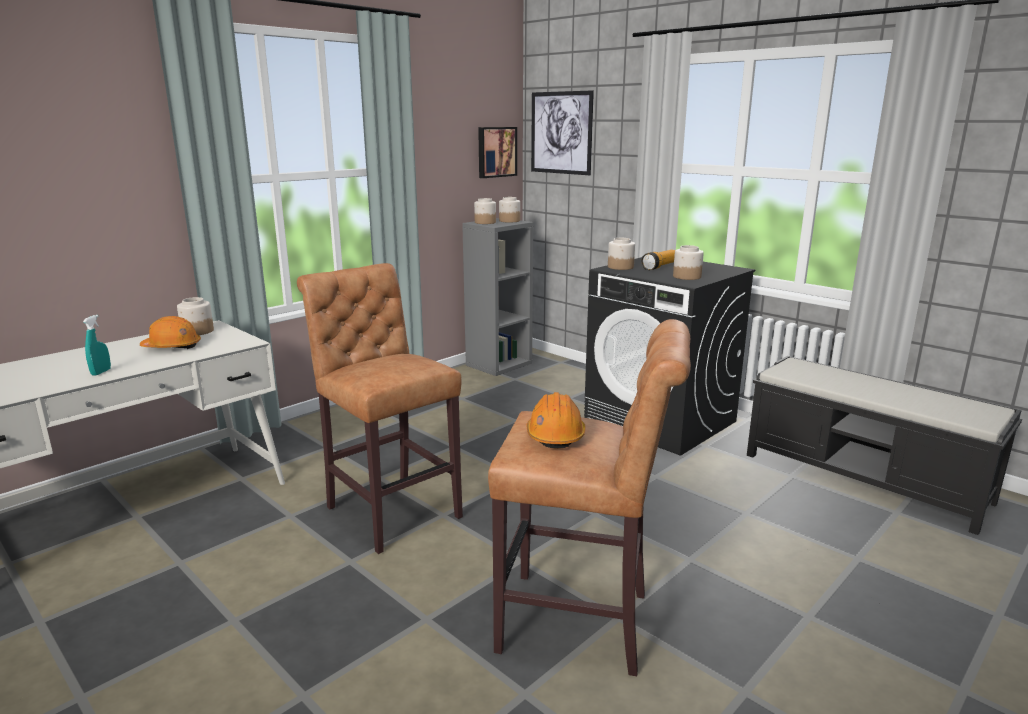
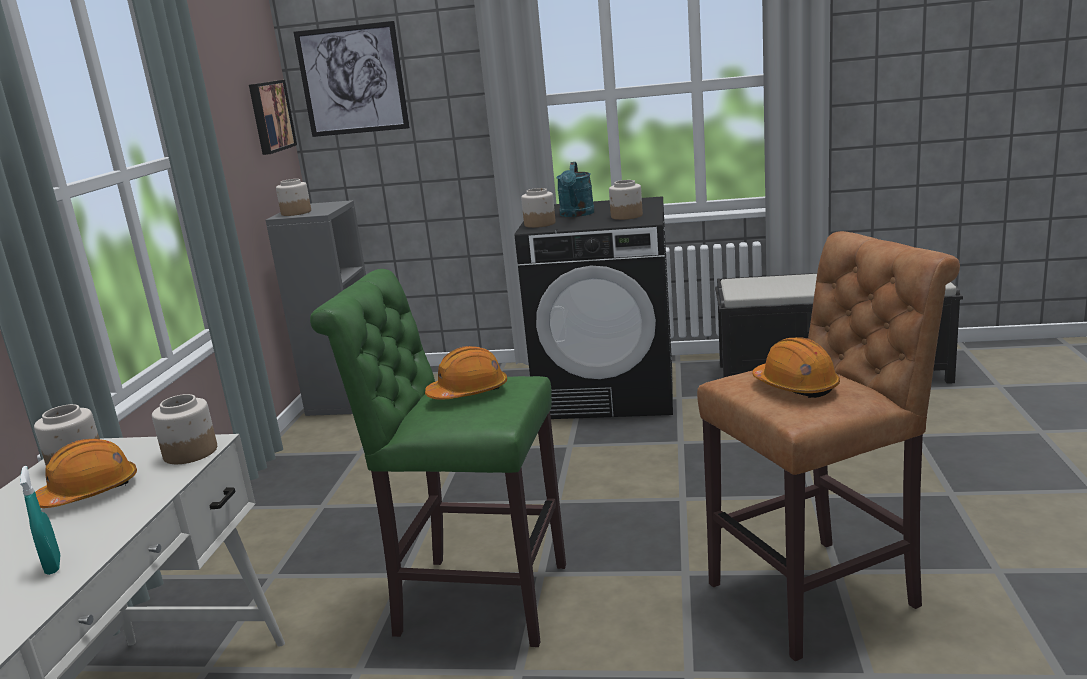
camera: 35 degrees left, 0 degrees up
(389, 509) = (473, 599): brown stool -> green stool
(391, 362) = (468, 392): none -> orange hard hat
(509, 221) = (320, 205): jar -> jar (190, 453)
(660, 267) = (576, 214): flashlight -> turquoise watering can

